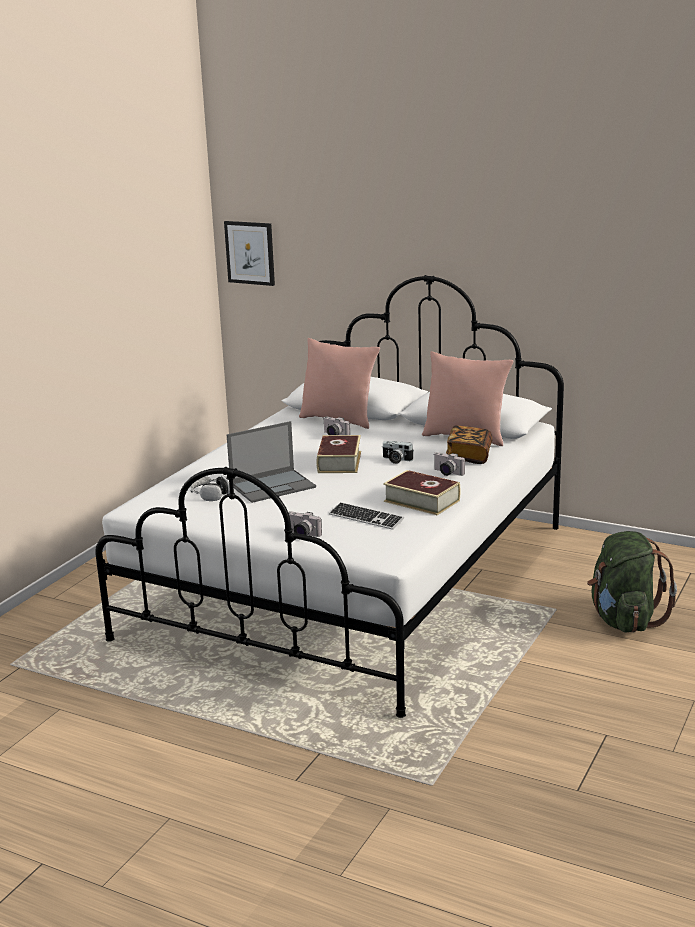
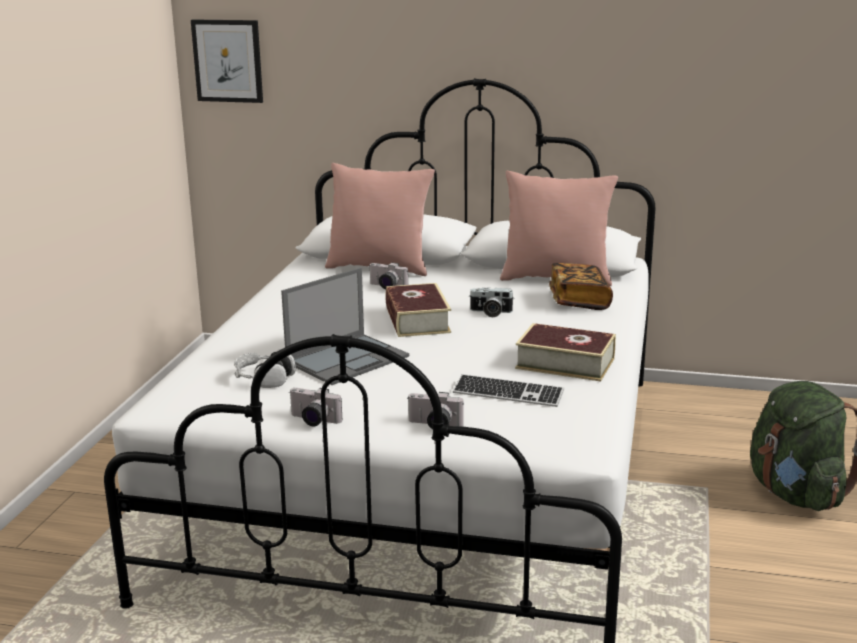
camera: 15 degrees left, 0 degrees up
(446, 473) = (568, 324): camera -> camera (312, 421)

